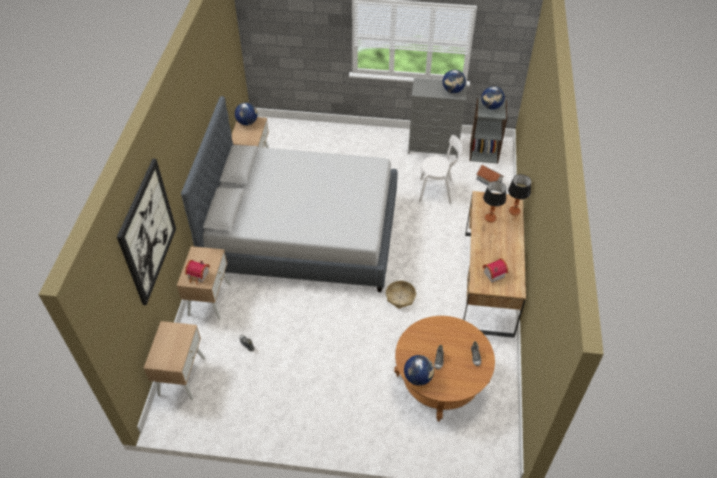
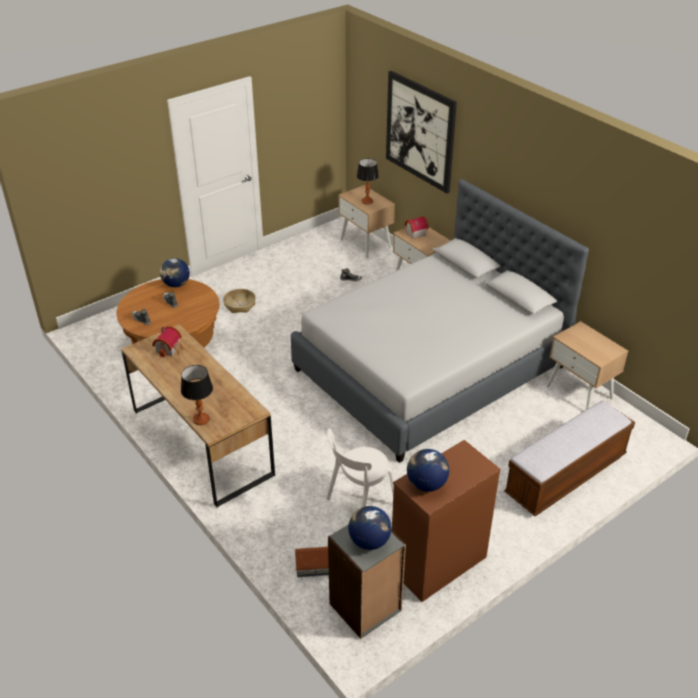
camera: 135 degrees right, 10 degrees down
(247, 122) = (606, 349): globe -> none
(327, 138) = (565, 475): none -> bench
(400, 297) = (273, 376): basket -> basket (240, 305)
(434, 146) = (437, 564): grey dresser -> brown dresser
(490, 218) = (221, 396): table lamp -> table lamp (367, 201)

